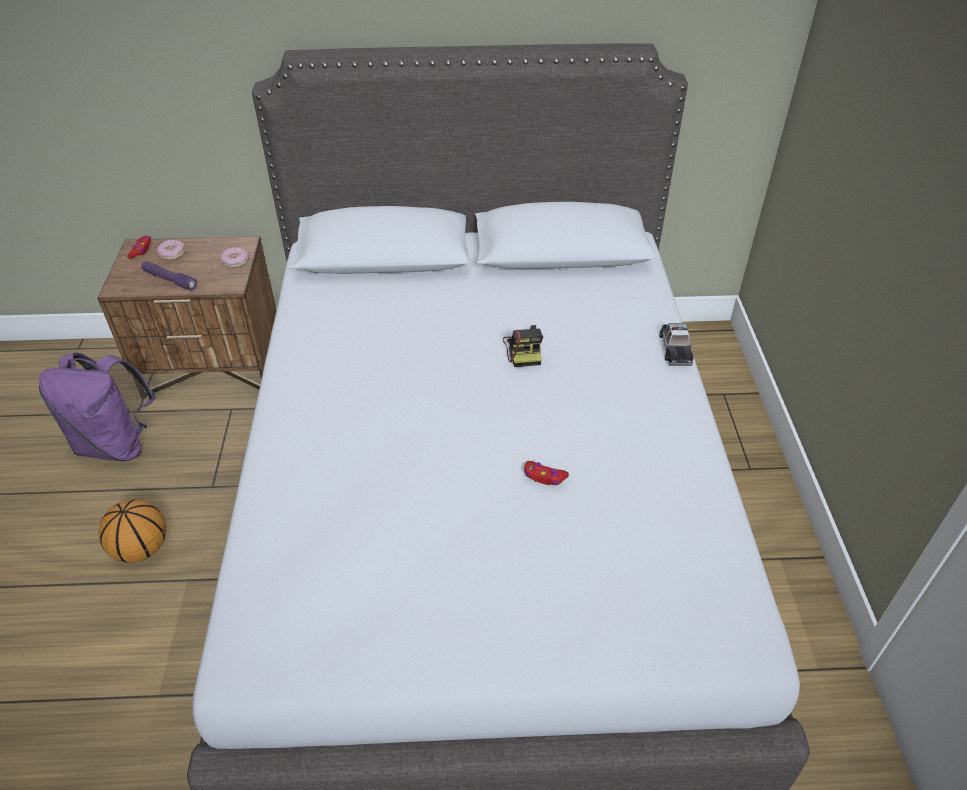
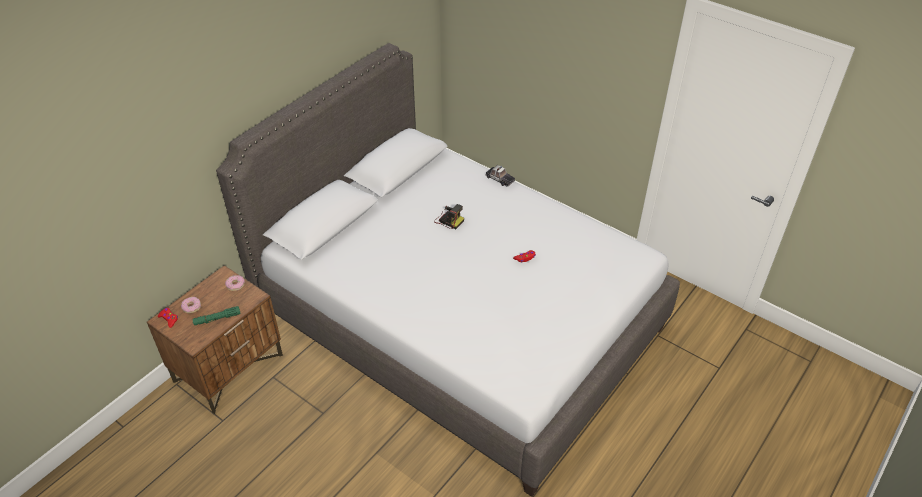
camera: 50 degrees left, 0 degrees up
(117, 444) = (239, 442): purple backpack -> none
(141, 548) = (333, 463): basketball -> none
(170, 280) = (217, 319): purple flashlight -> green flashlight

